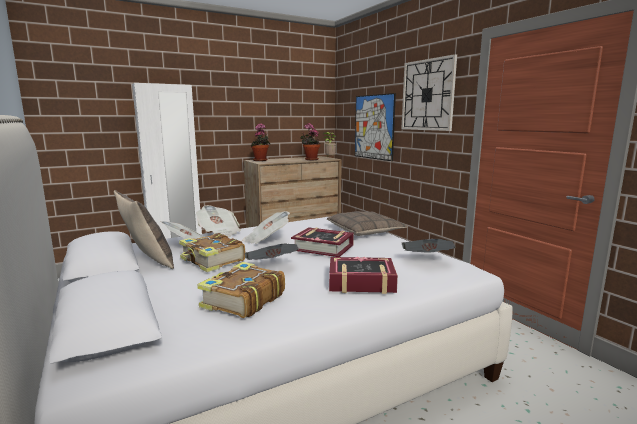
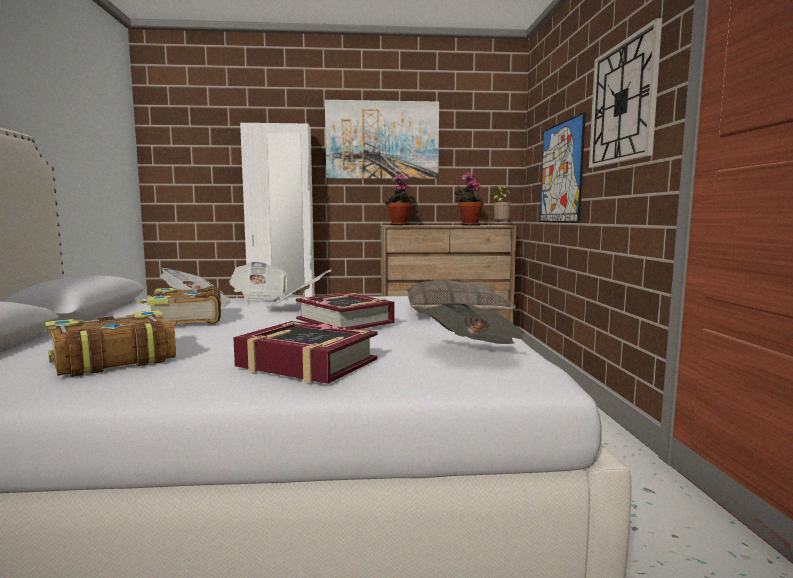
camera: 25 degrees right, 5 degrees down
(147, 261) = (122, 313): pillow -> none
(241, 96) = (382, 140): none -> picture
(271, 267) = (232, 332): newspaper -> none

